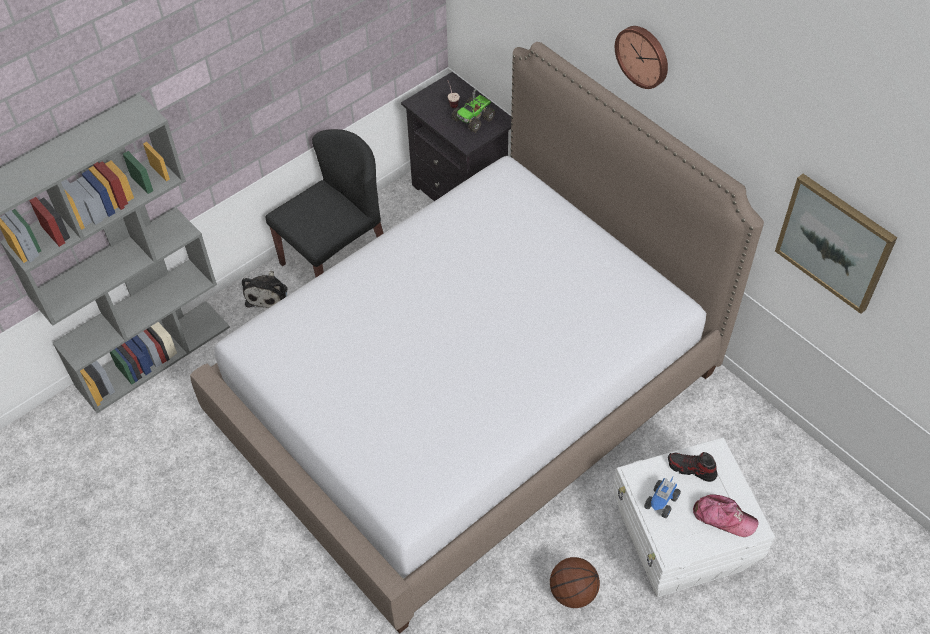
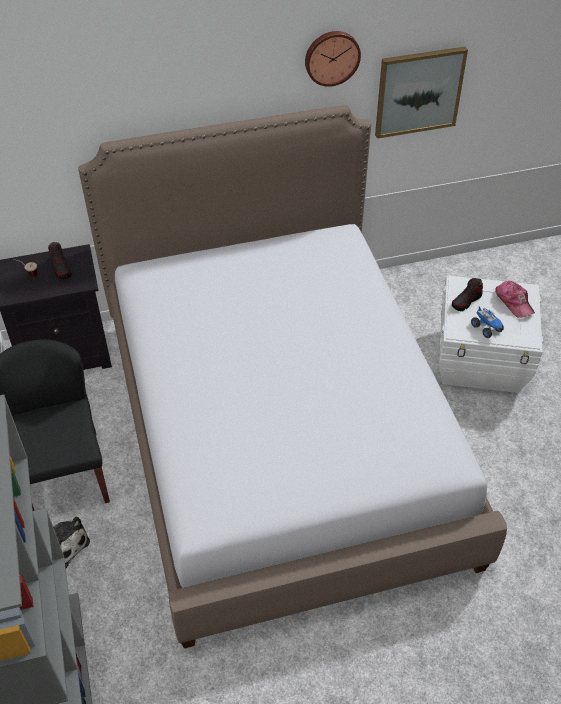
camera: 65 degrees left, 5 degrees down
(474, 118) = (61, 268): toy truck -> shoe
(572, 592) = (494, 440): basketball -> none
(643, 55) = (211, 74): wall clock -> wall clock (331, 57)
(723, 518) = (514, 302): cap -> cap turned 105 degrees clockwise

